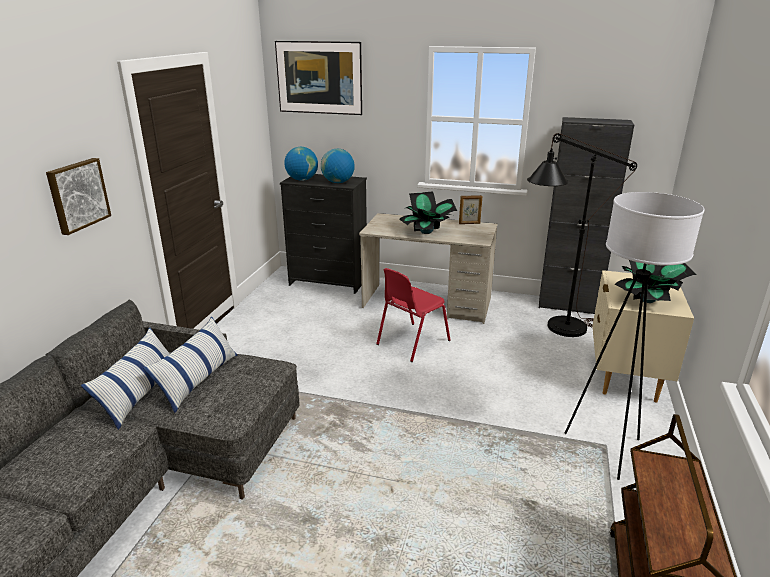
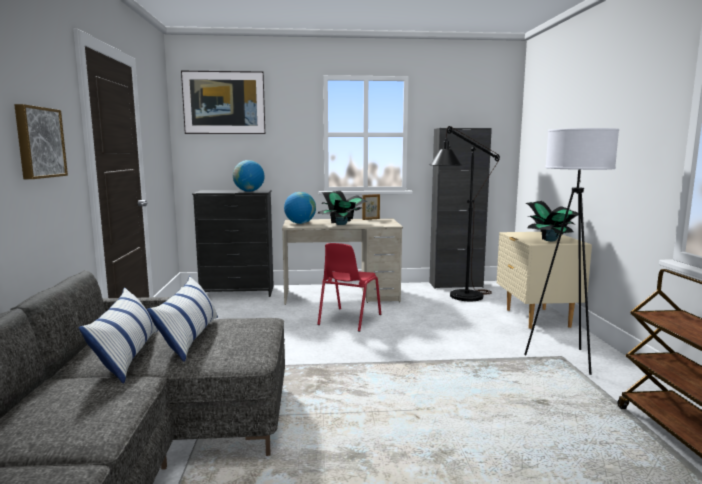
camera: 20 degrees left, 15 degrees down
(302, 180) = (212, 191): globe -> globe (300, 223)

